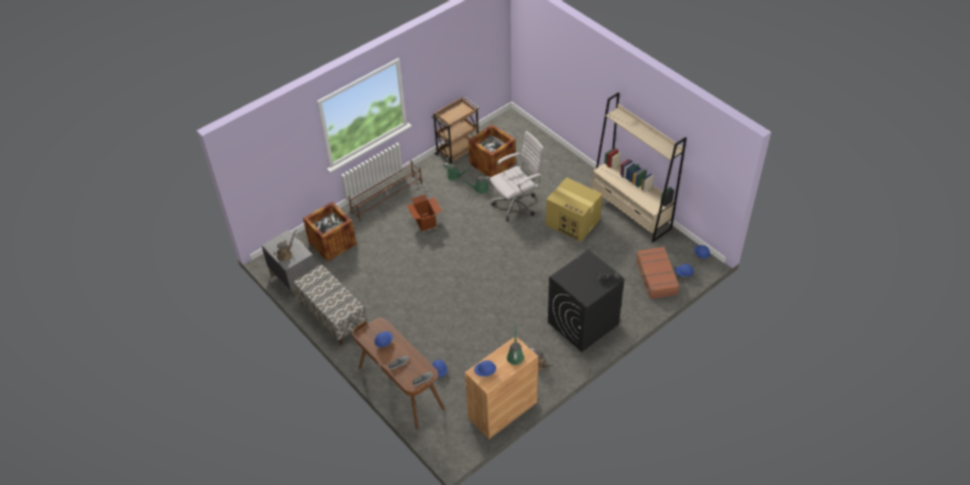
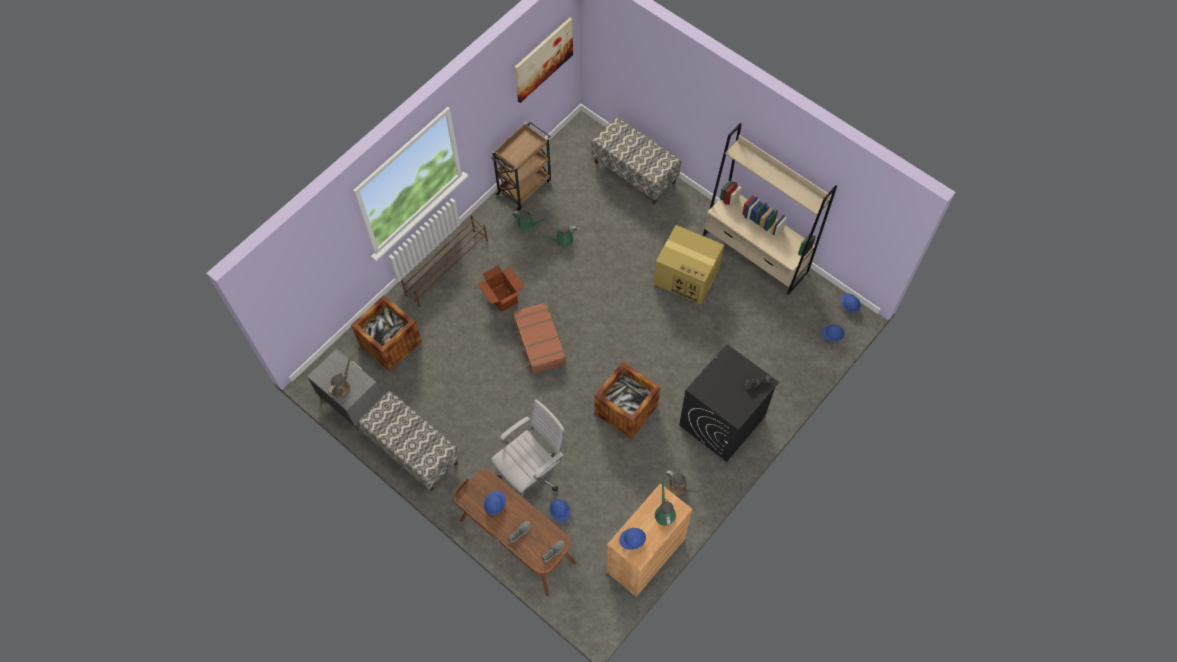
camera: 10 degrees left, 15 degrees up
(479, 47) = (543, 59): none -> picture
(492, 163) = (571, 200): crate -> crate (626, 409)
(517, 204) = (613, 258): white office chair -> white office chair (532, 473)
(545, 150) = (635, 172): none -> bench
(656, 277) = (799, 344): brown suitcase -> brown suitcase (539, 342)

